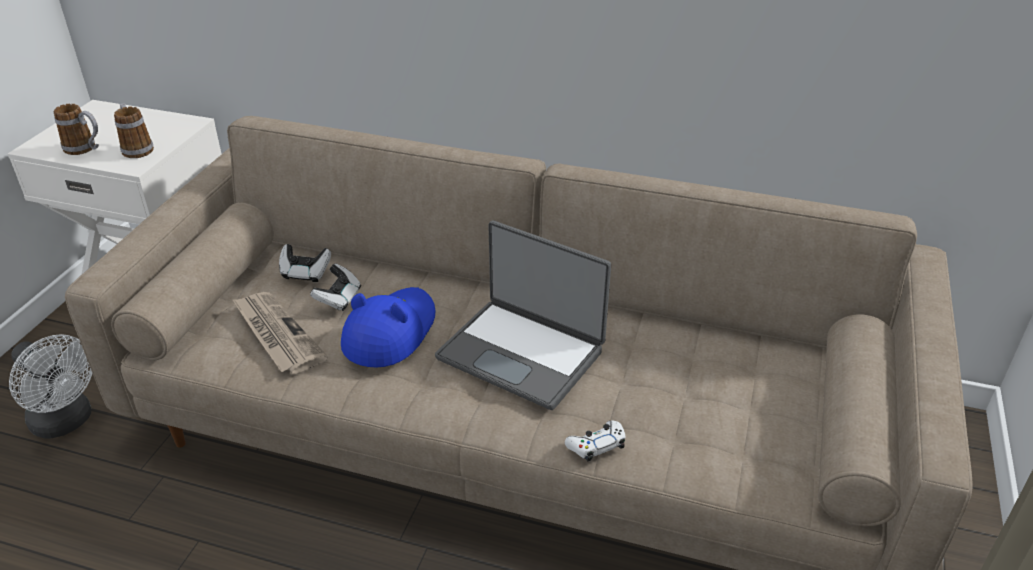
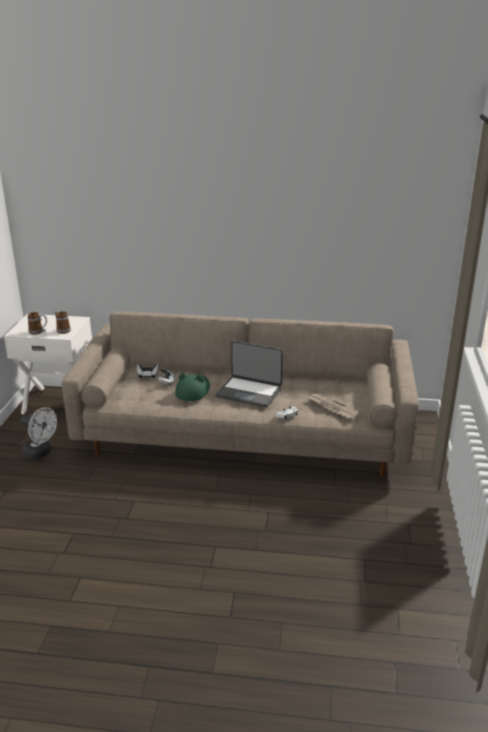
camera: 10 degrees left, 10 degrees down
(276, 334) = (146, 395): newspaper -> newspaper (333, 408)
(390, 332) = (193, 390): blue hat -> green hat

